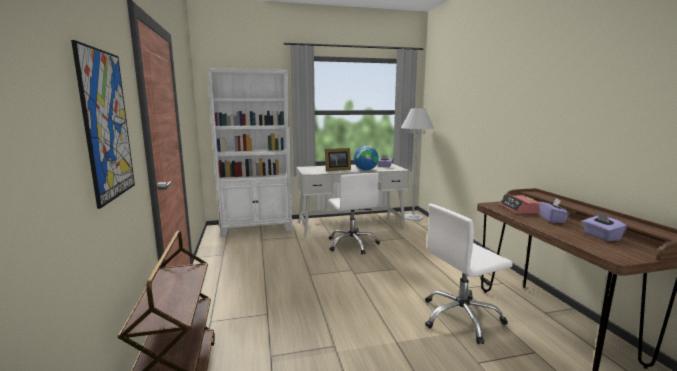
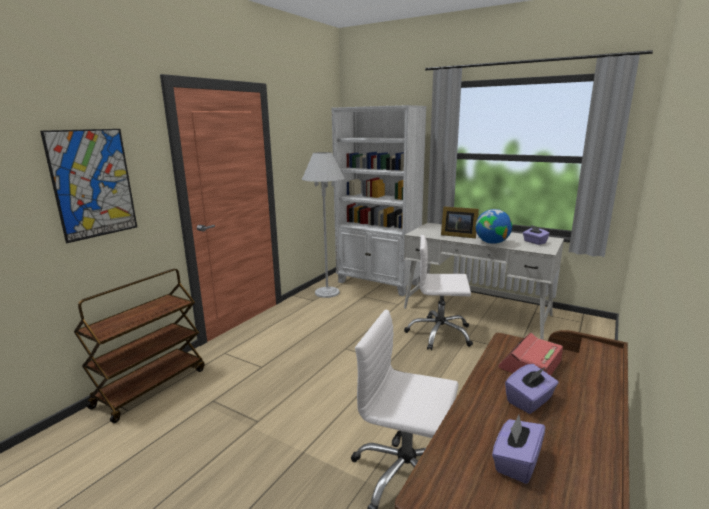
camera: 45 degrees right, 5 degrees up
(352, 244) = (439, 334): white office chair -> white office chair turned 75 degrees clockwise
(413, 217) = (585, 328): white floor lamp -> white floor lamp (327, 292)

